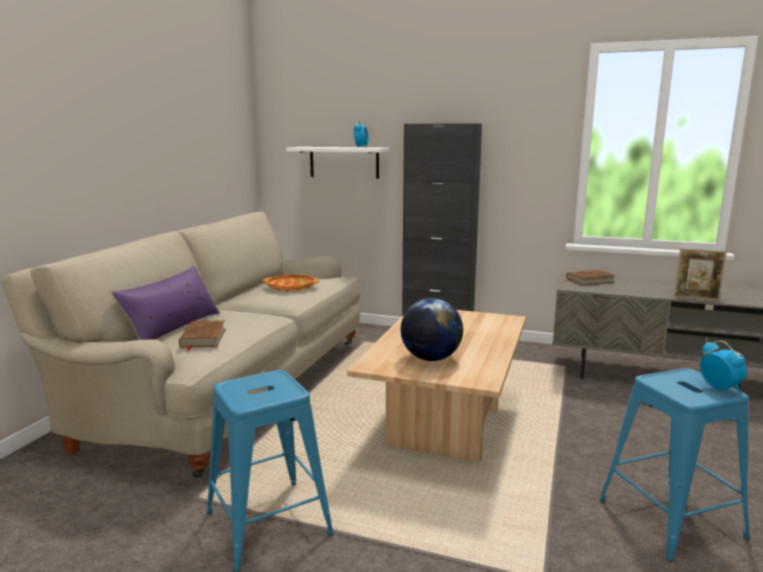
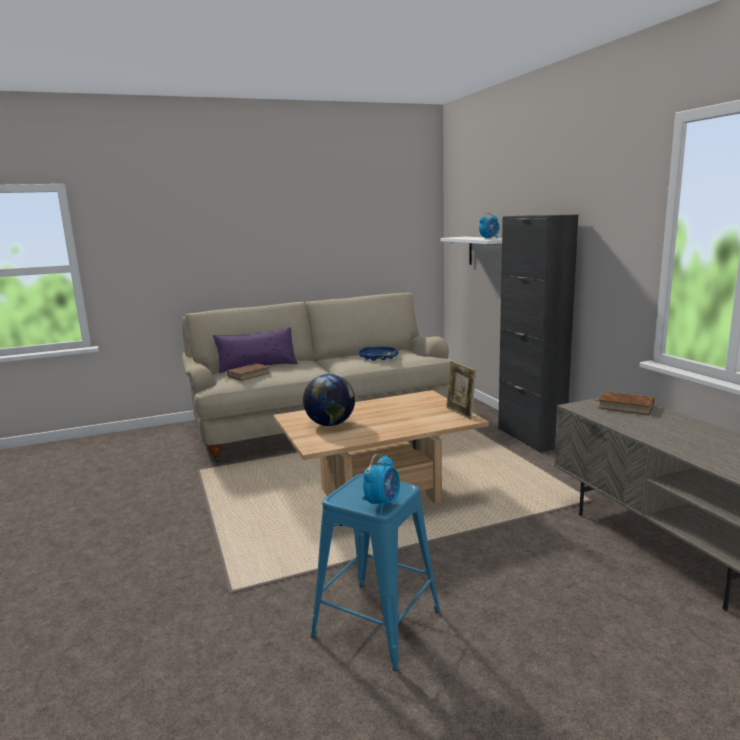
camera: 50 degrees right, 0 degrees up
(268, 523) = (197, 495): blue stool -> none
(291, 287) = (378, 357): orange tray -> blue tray
(696, 298) = (686, 453): picture frame -> picture frame (460, 413)

